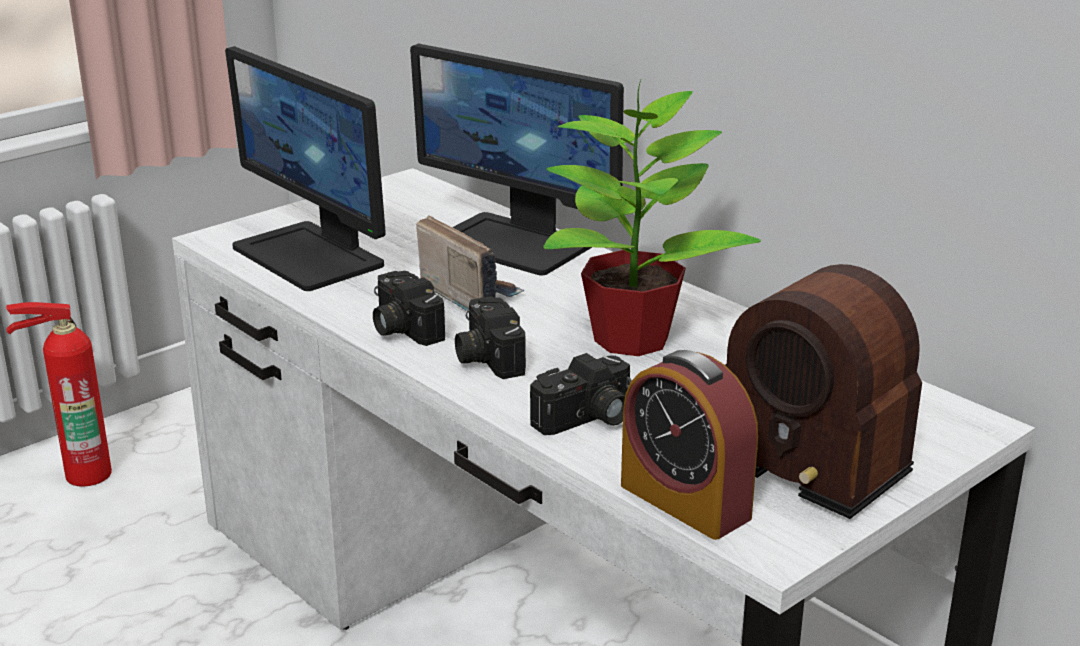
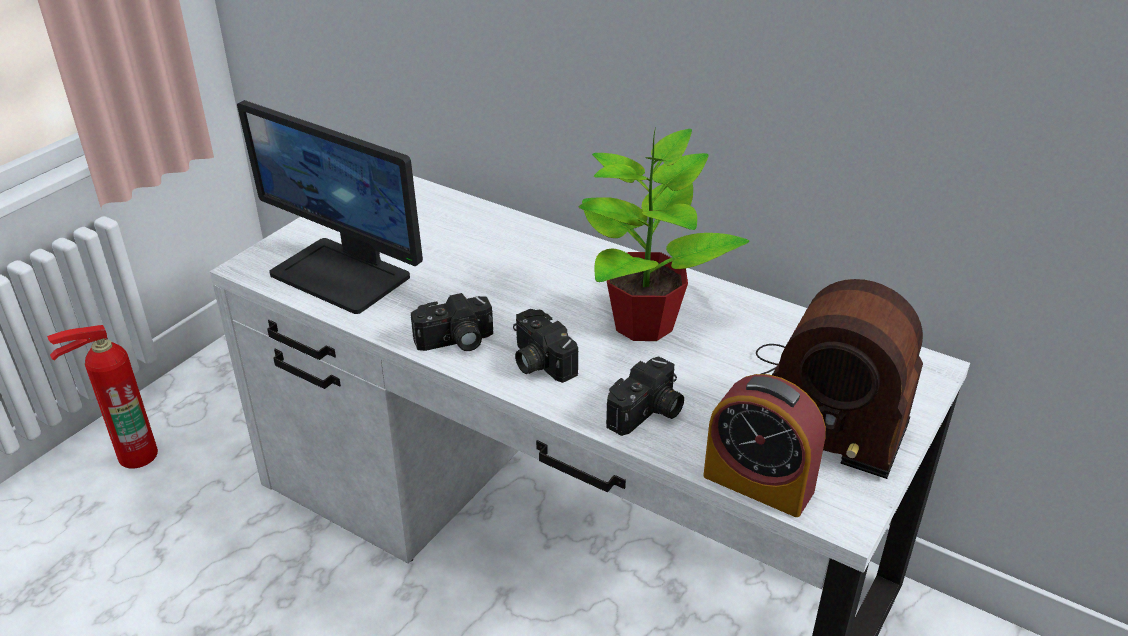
camera: 15 degrees left, 10 degrees up
(401, 328) = (455, 342): camera -> camera turned 60 degrees counterclockwise
(469, 295) = (495, 298): radio -> none
(515, 243) = (506, 237): monitor -> none

